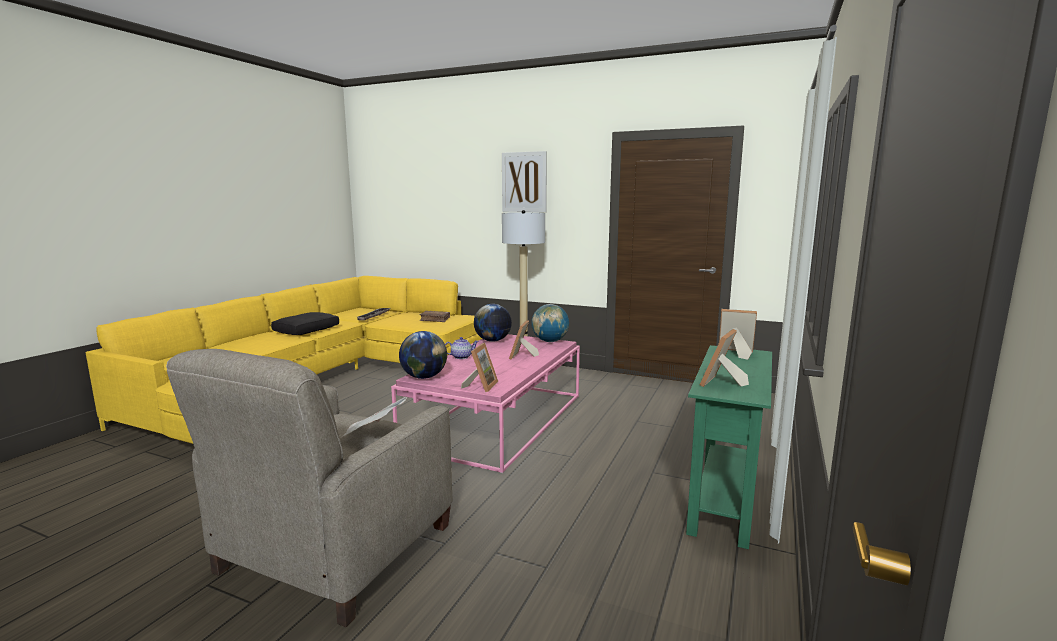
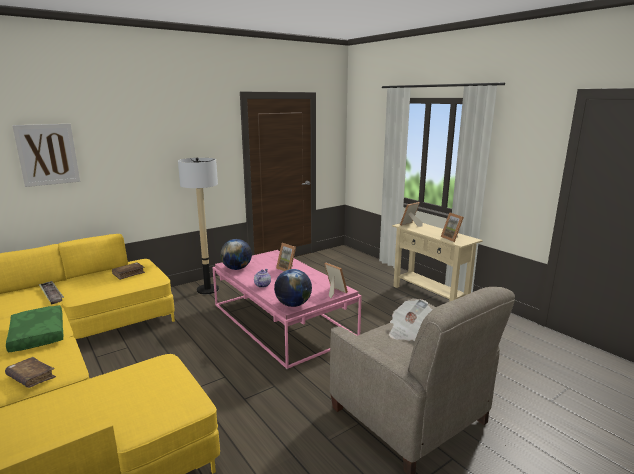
camera: 60 degrees left, 5 degrees up
(244, 344) = (31, 377): none -> brown book
(306, 330) = (36, 335): black pillow -> green pillow
(524, 182) = (171, 131): picture -> picture (47, 154)
(550, 341) = (266, 255): globe -> none
(724, 499) = (429, 295): green console table -> beige console table

